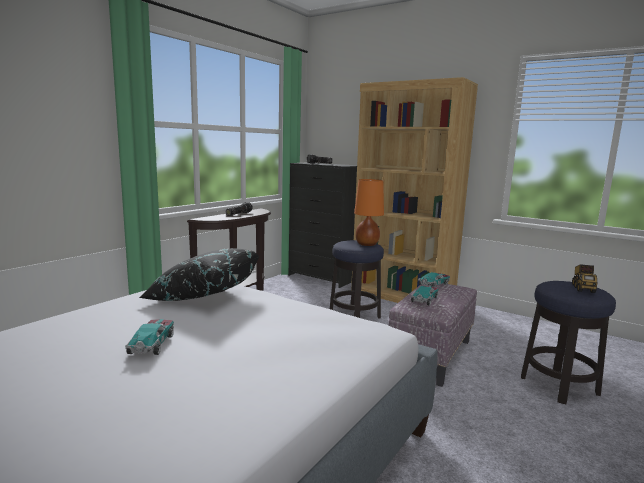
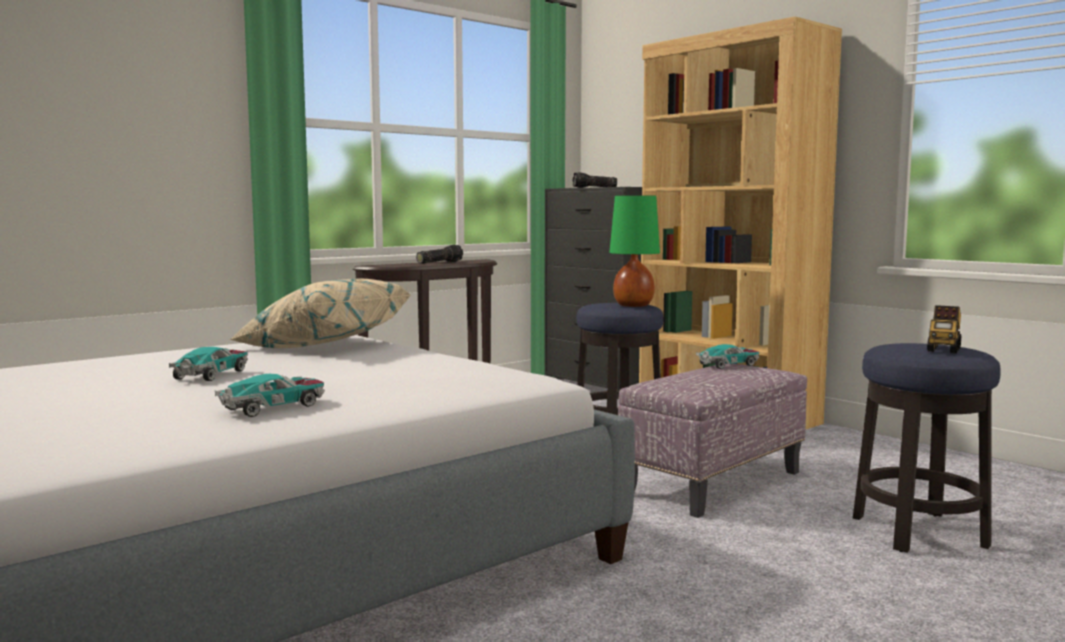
camera: 15 degrees right, 5 degrees down
(203, 295) = (323, 346): black pillow -> beige pillow
(366, 244) = (633, 306): orange table lamp -> green table lamp
(425, 299) = (688, 378): toy car -> toy car (274, 407)

